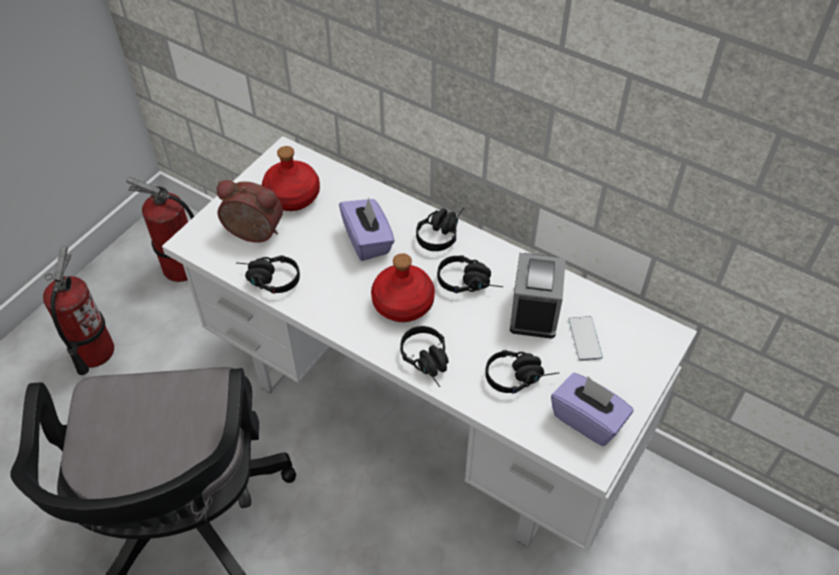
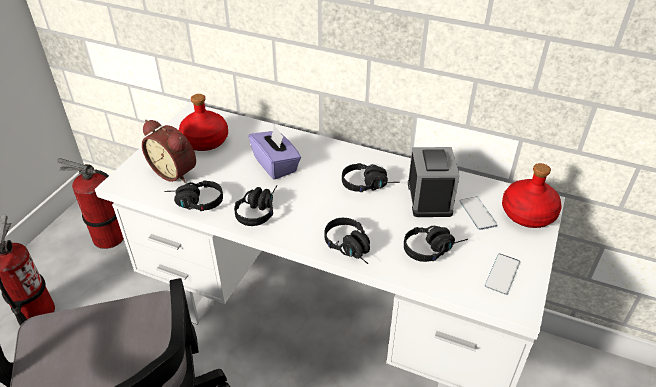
camera: 10 degrees left, 10 degrees down
(253, 234) = (175, 171): alarm clock -> alarm clock turned 150 degrees counterclockwise
(402, 303) = (316, 206): red bottle -> red bottle (527, 214)
(441, 232) = (336, 152): black headphones -> black headphones (258, 209)
(588, 419) = (502, 274): purple tissue box -> phone

